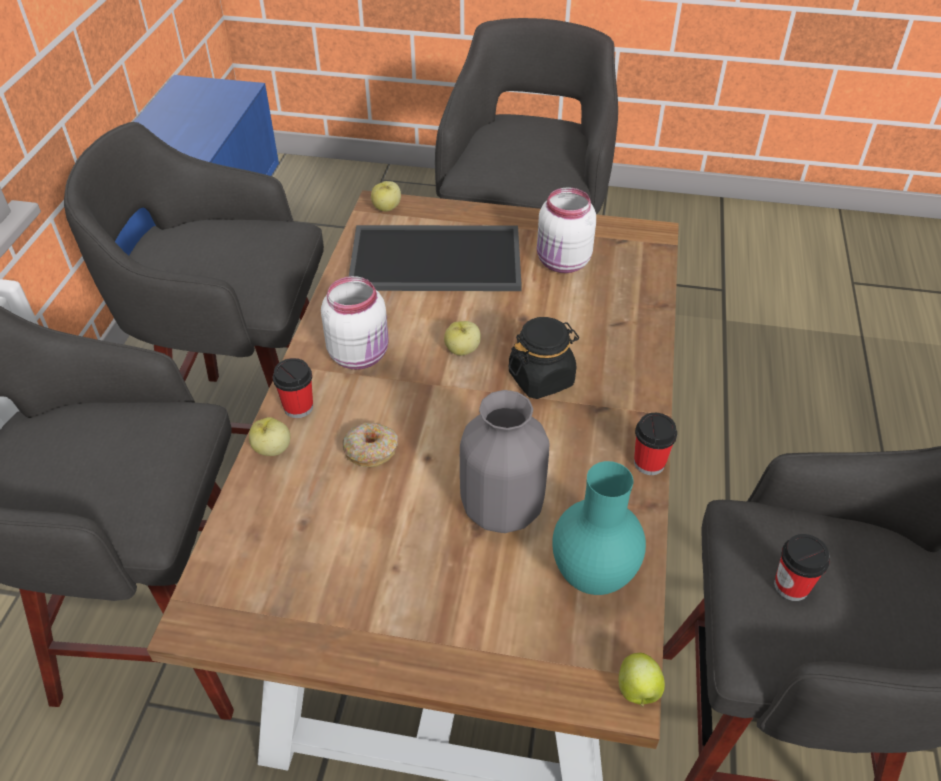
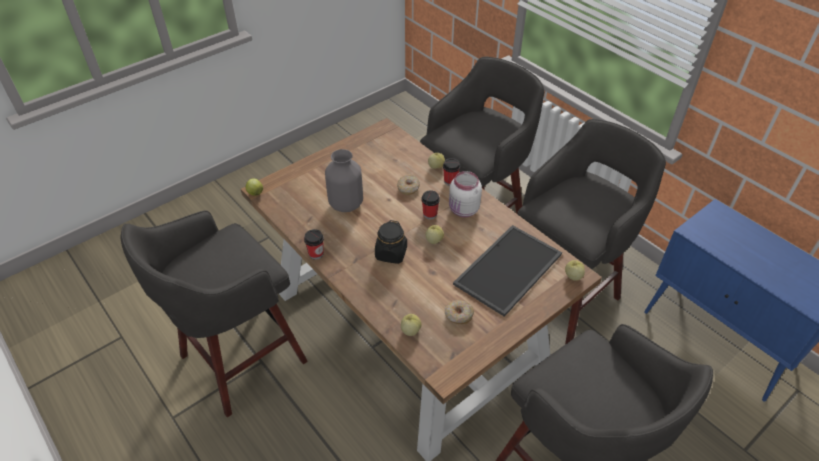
camera: 130 degrees right, 0 degrees up
(563, 263) = (458, 315): white jar -> donut
(590, 576) = (297, 208): turquoise vase -> none
(636, 287) = (410, 330): none -> apple
(791, 586) = (232, 254): cup -> cup (430, 214)

